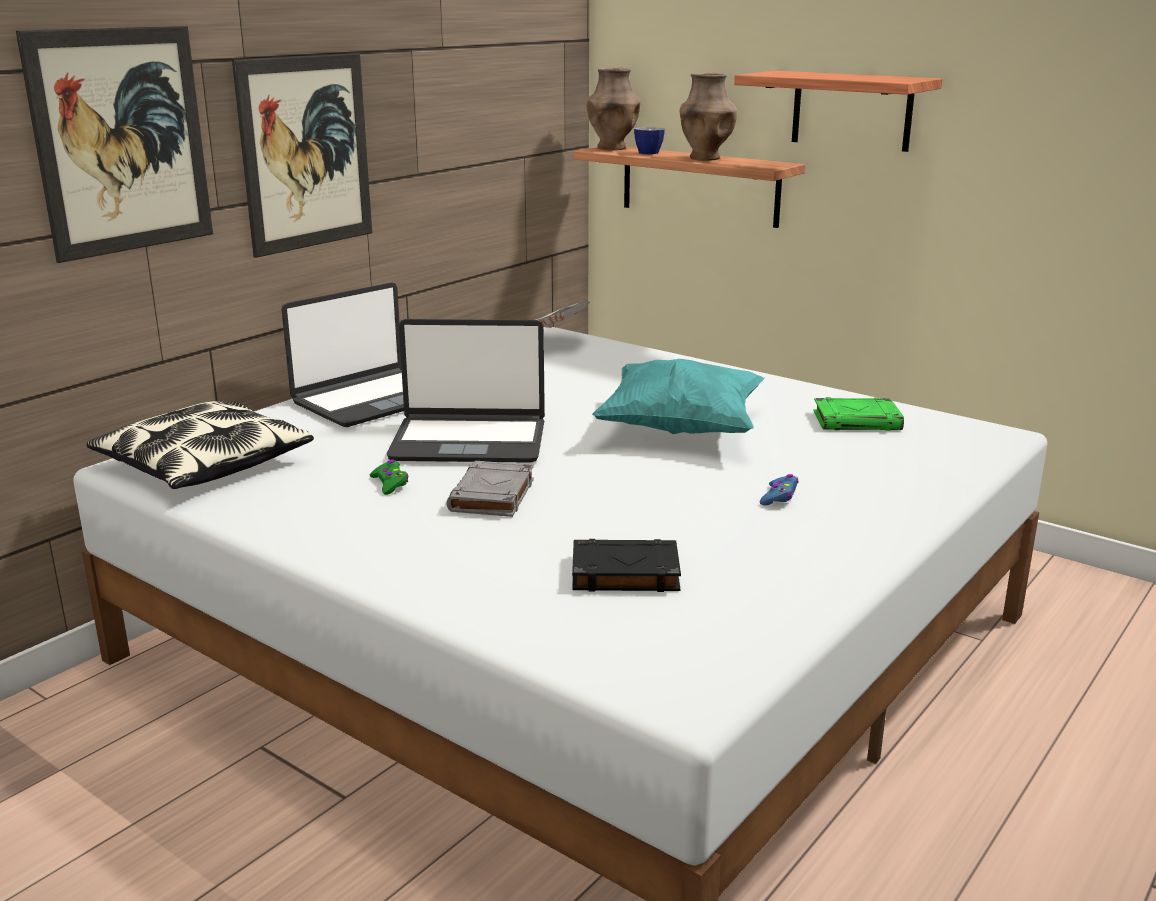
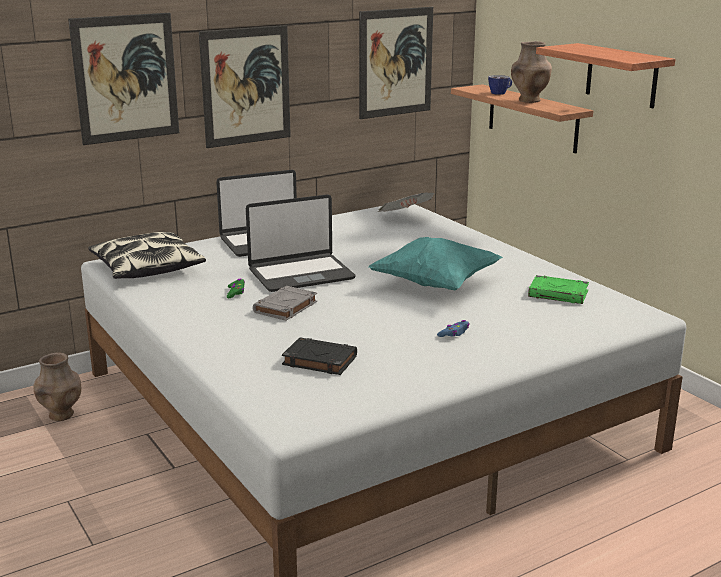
camera: 20 degrees right, 0 degrees up
(469, 441) = (300, 274): laptop -> laptop turned 45 degrees counterclockwise
(500, 114) = (395, 62): none -> picture
(612, 148) = (479, 87): brown vase -> brown vase (61, 415)

